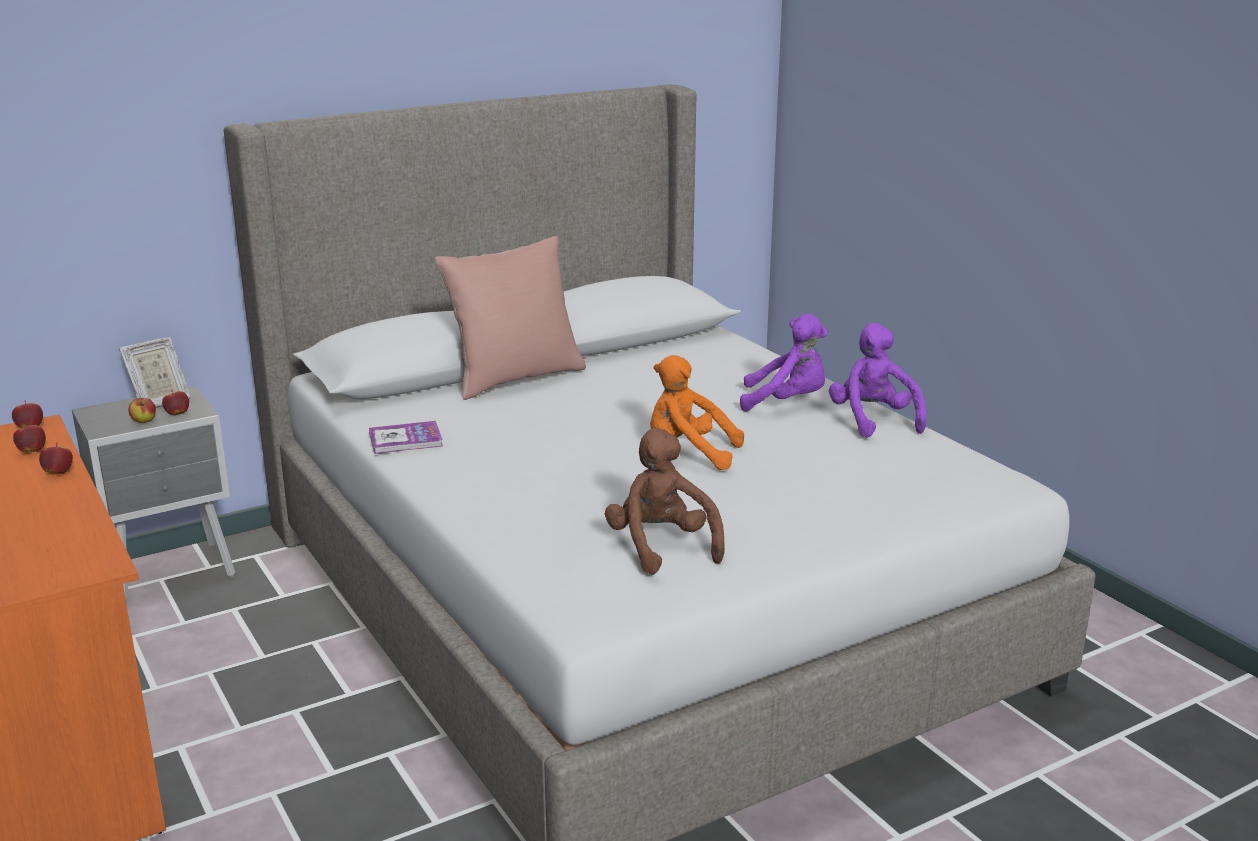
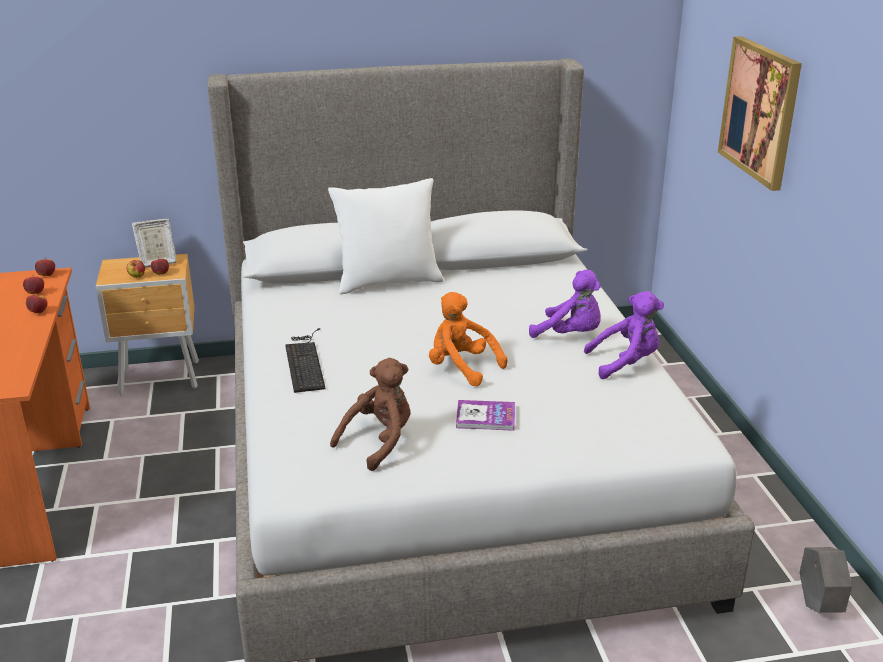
camera: 20 degrees right, 5 degrees up
(174, 574) = (162, 379): grey nightstand -> brown nightstand
(405, 440) = (276, 321): book -> book (485, 417)
(486, 477) = (305, 361): none -> keyboard
(515, 379) = (388, 282): pink pillow -> white pillow
(661, 547) = (379, 442): brown plush toy -> brown plush toy turned 45 degrees clockwise
(873, 421) = (626, 363): purple plush toy -> purple plush toy turned 75 degrees clockwise
(932, 118) = (760, 111): none -> picture
(1145, 664) = (818, 605): none -> grey planter

